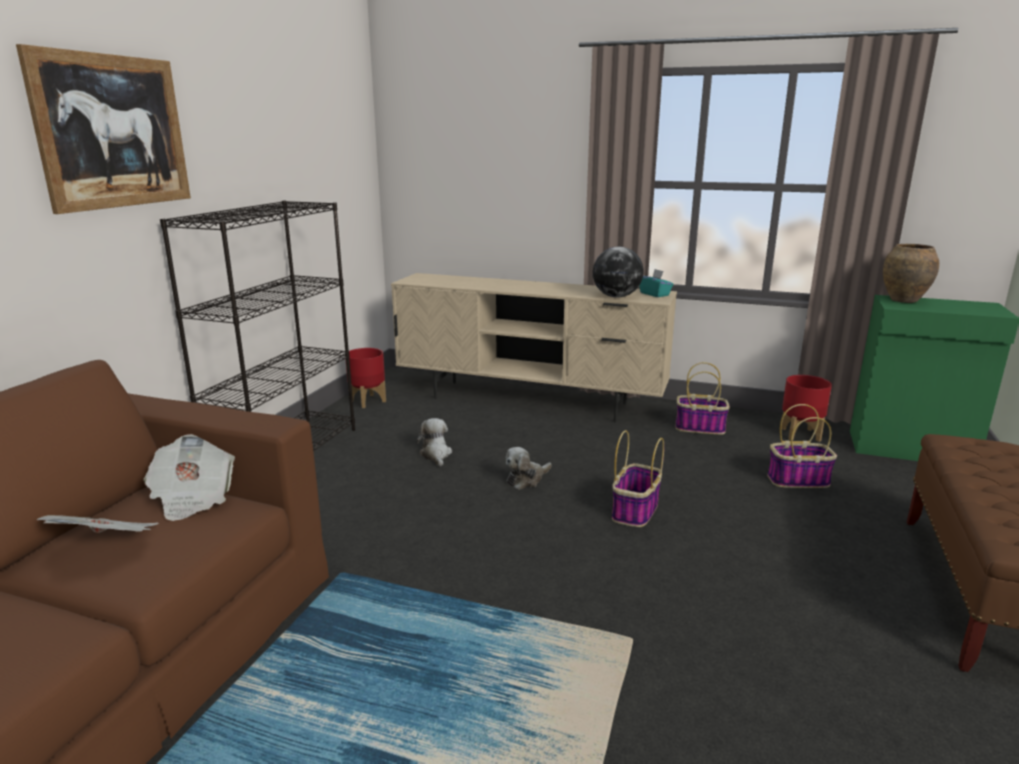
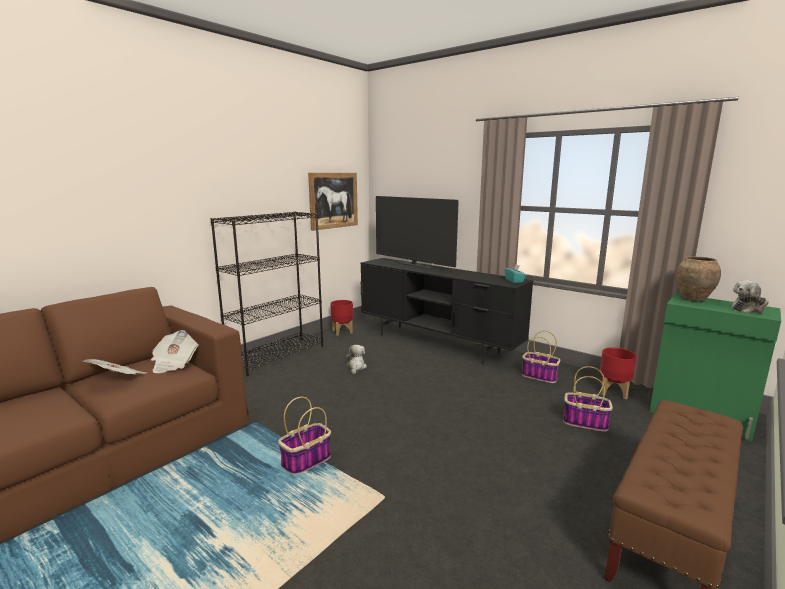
camera: 20 degrees right, 5 degrees down
(113, 132) = (187, 173): picture -> picture (333, 200)
(481, 281) = (413, 265): none -> television
(526, 479) = (397, 390): plush toy -> plush toy (748, 309)
(530, 401) = (437, 344): beige tv stand -> black tv stand
(616, 296) = (486, 280): globe -> none
(635, 511) = (450, 421): basket -> basket (306, 461)

